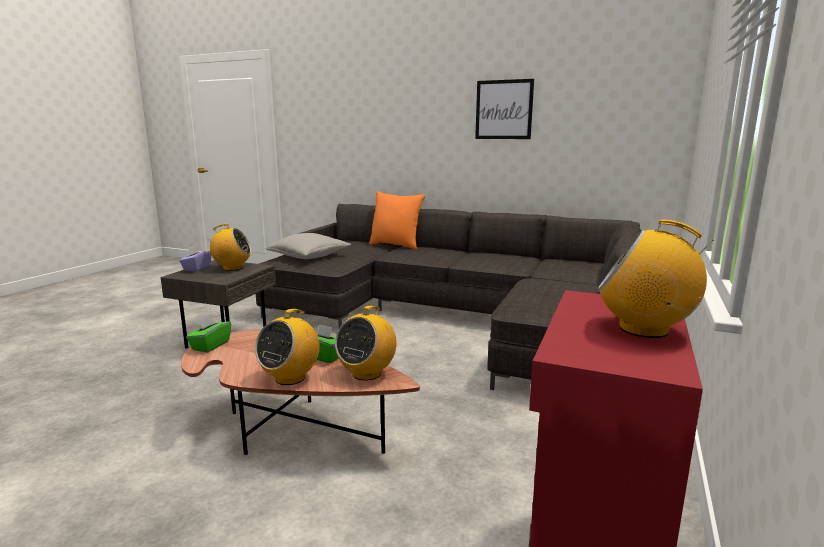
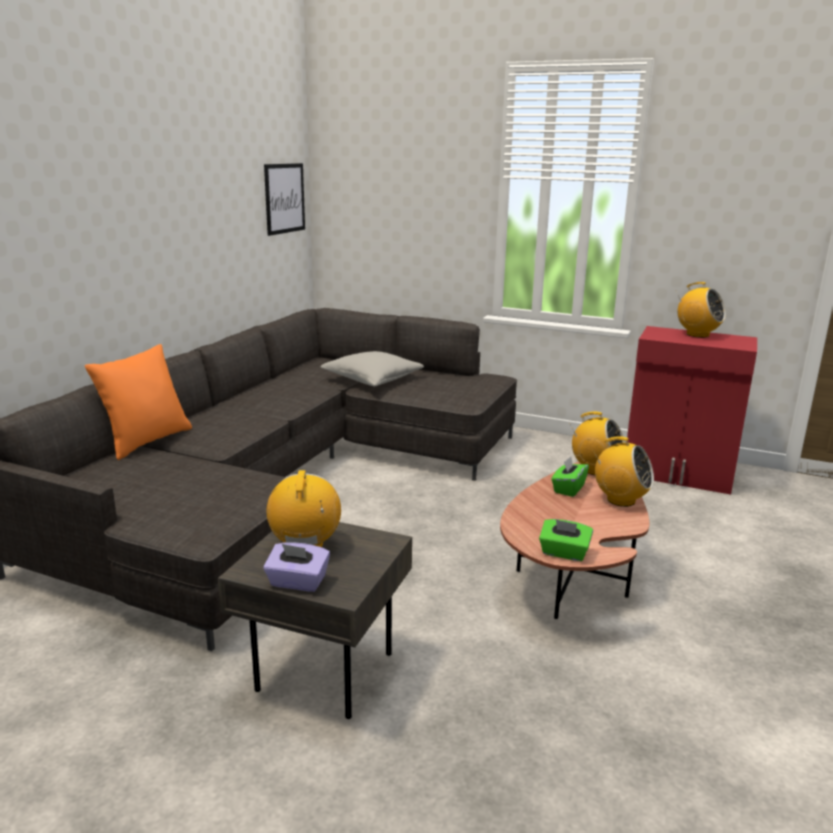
camera: 90 degrees left, 5 degrees up
(309, 256) = (194, 502): grey pillow -> grey pillow (372, 380)
(504, 109) = (183, 198): picture -> picture (284, 198)
(644, 329) = (697, 334): radio -> radio turned 75 degrees counterclockwise

